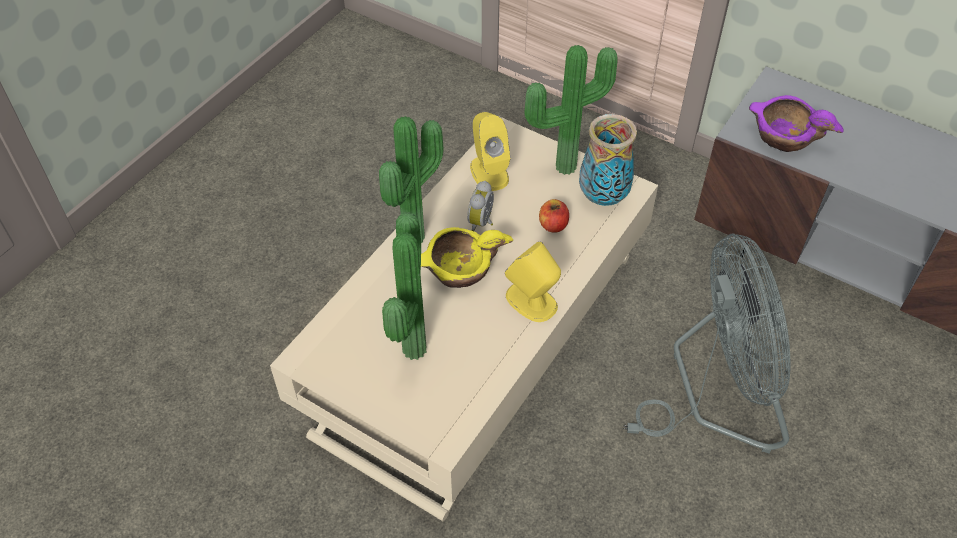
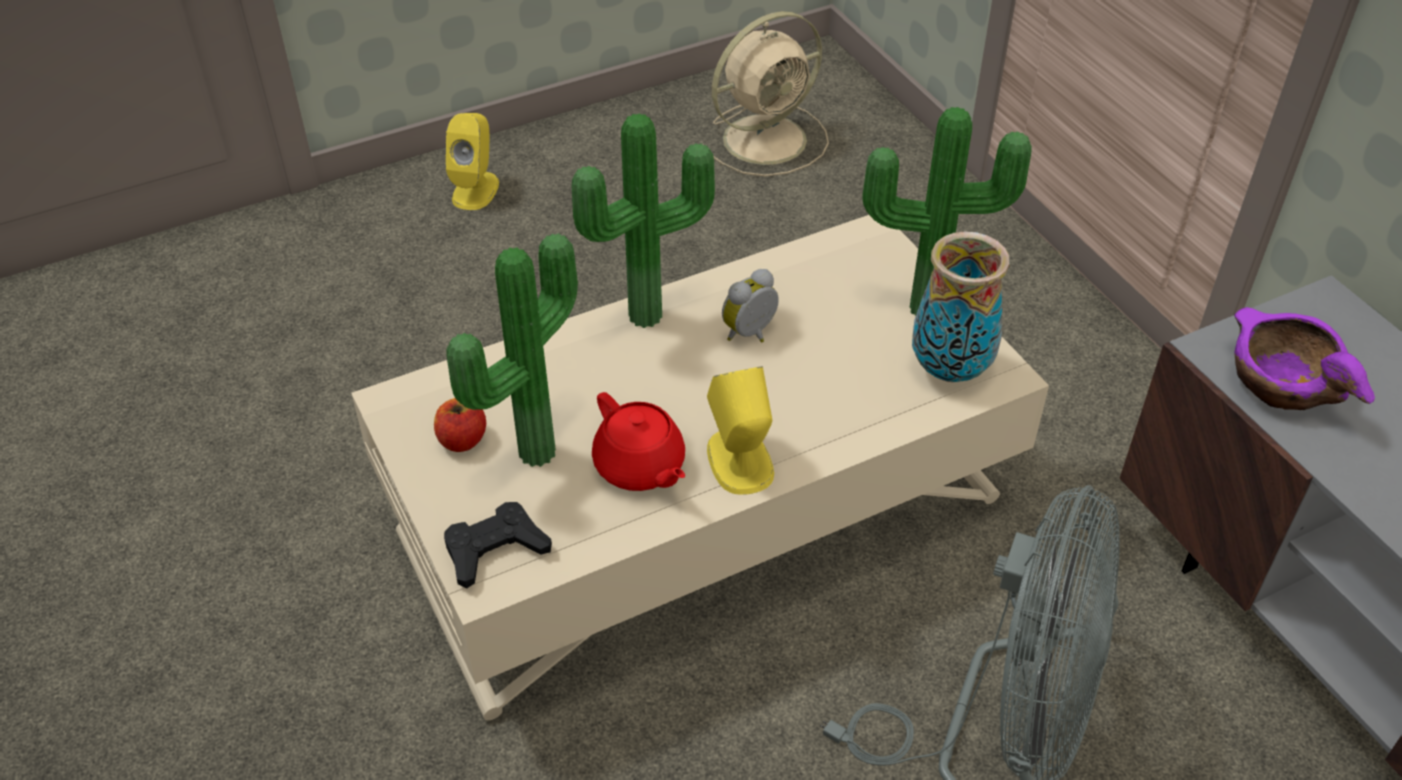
camera: 30 degrees right, 5 degrees down
(354, 90) = (768, 138): none -> beige fan
(435, 419) = (495, 549): none -> black game controller
(460, 270) = (674, 381): yellow bowl -> none
(479, 330) = (640, 467): none -> red teapot
(489, 172) = (811, 275): yellow speaker -> yellow speaker (475, 190)
(553, 225) = (848, 376): apple -> apple (462, 440)

